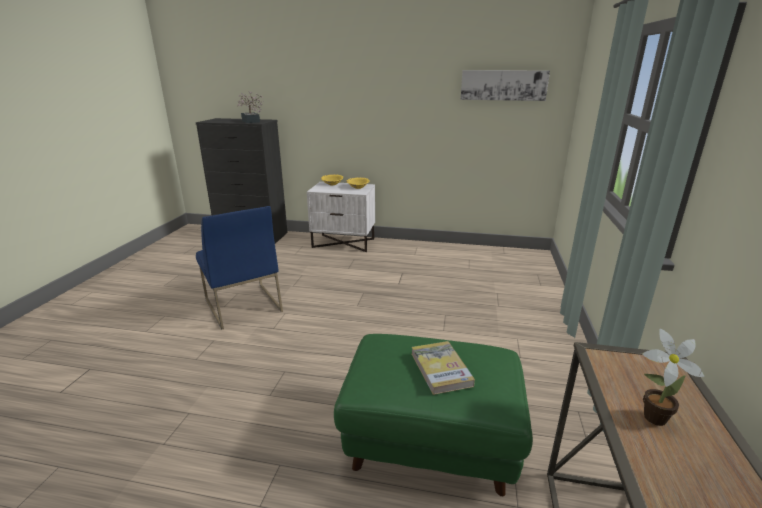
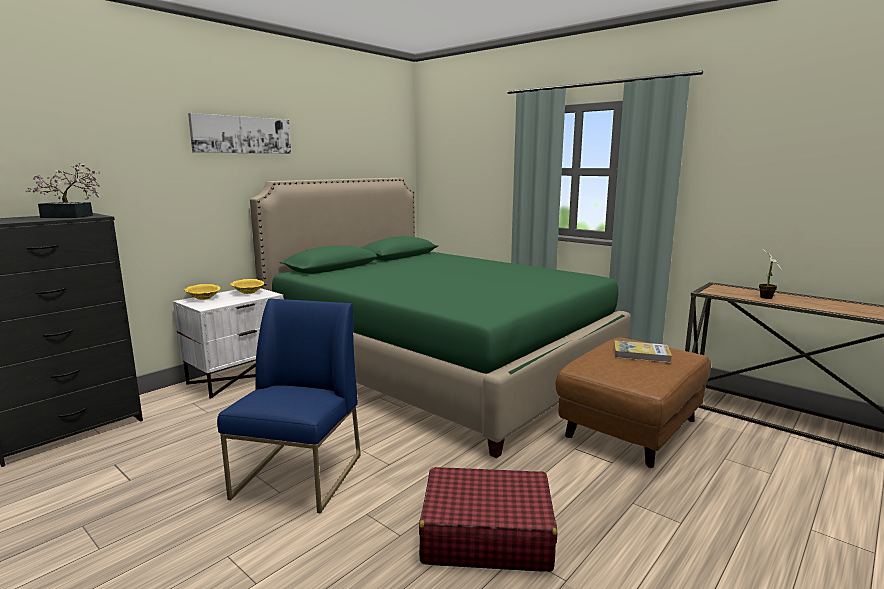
camera: 60 degrees left, 10 degrees down
(206, 392) = (485, 534): none -> red suitcase
(242, 305) = (299, 476): blue chair -> blue chair turned 75 degrees counterclockwise
(431, 439) = (630, 427): green ottoman -> brown ottoman
(447, 295) = (438, 365): none -> green bed
(503, 85) = (366, 156): picture -> picture (242, 135)

